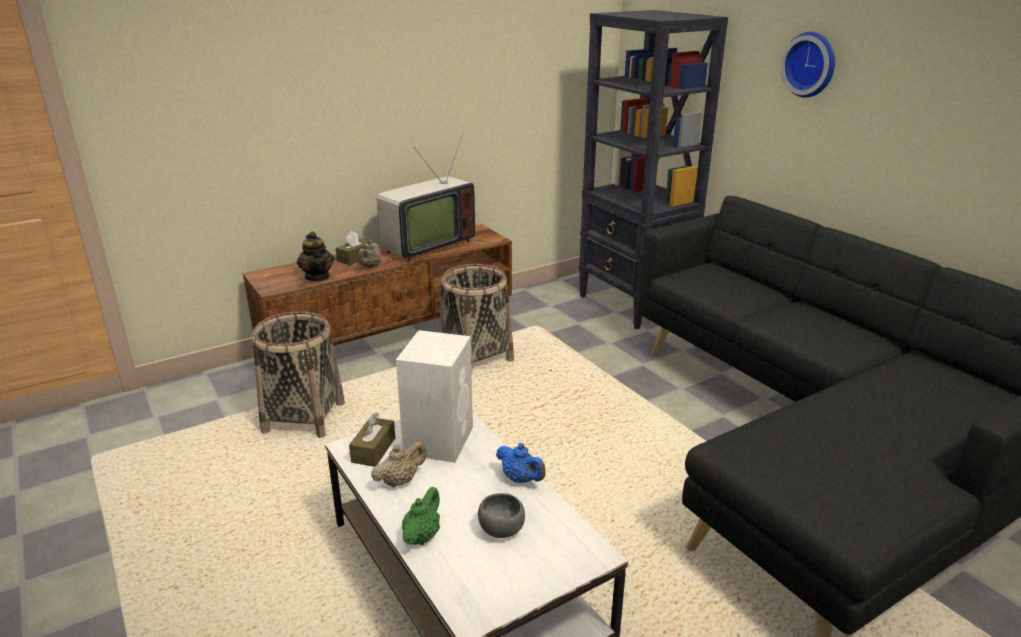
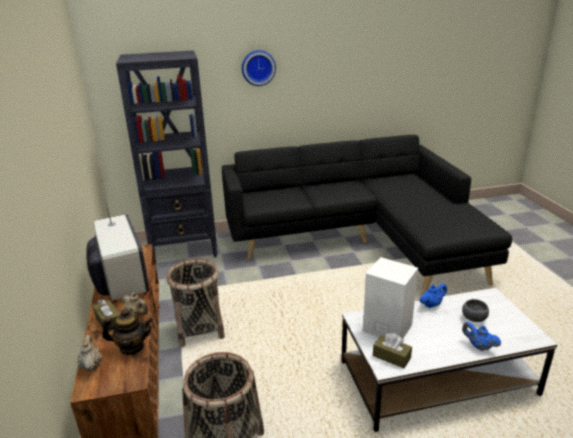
camera: 70 degrees left, 0 degrees up
(400, 481) = (427, 349): beige teapot -> beige teapot (91, 365)
(422, 536) = (479, 346): green teapot -> blue teapot

